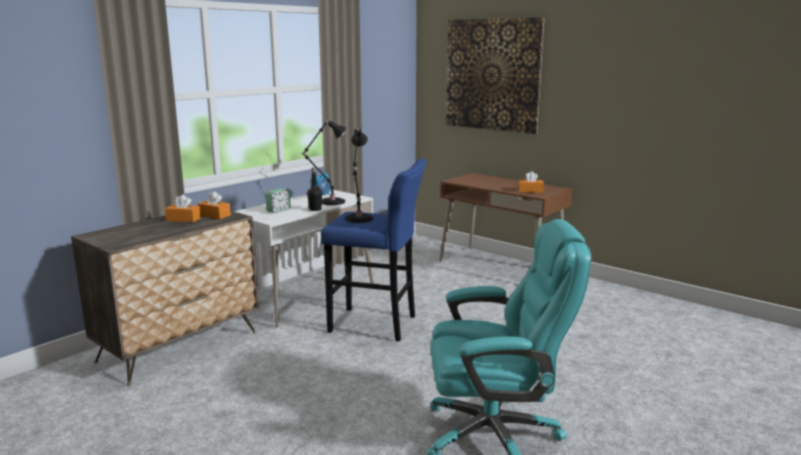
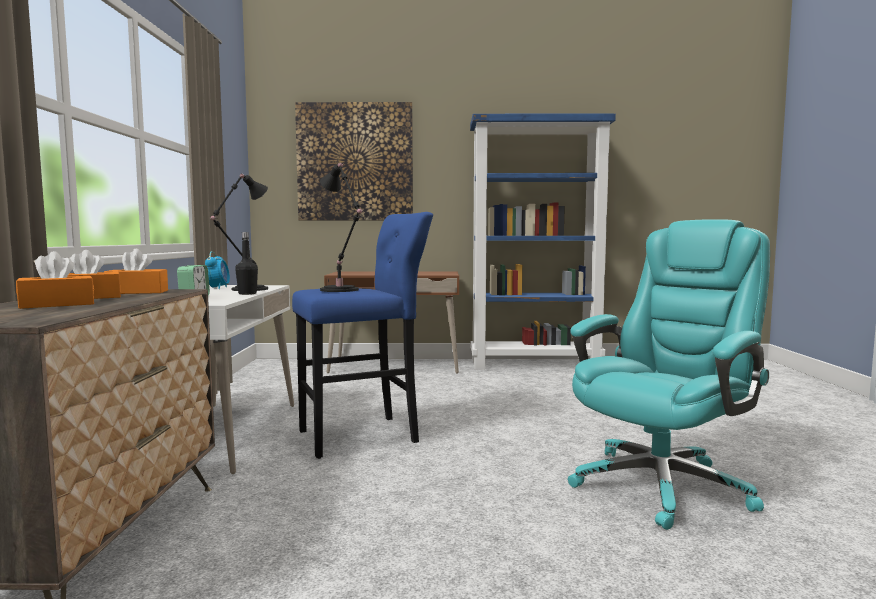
camera: 40 degrees left, 10 degrees down
(530, 191) = (430, 273): orange tissue box -> orange tissue box (57, 304)
(630, 297) = (535, 364): none -> blue bookcase

